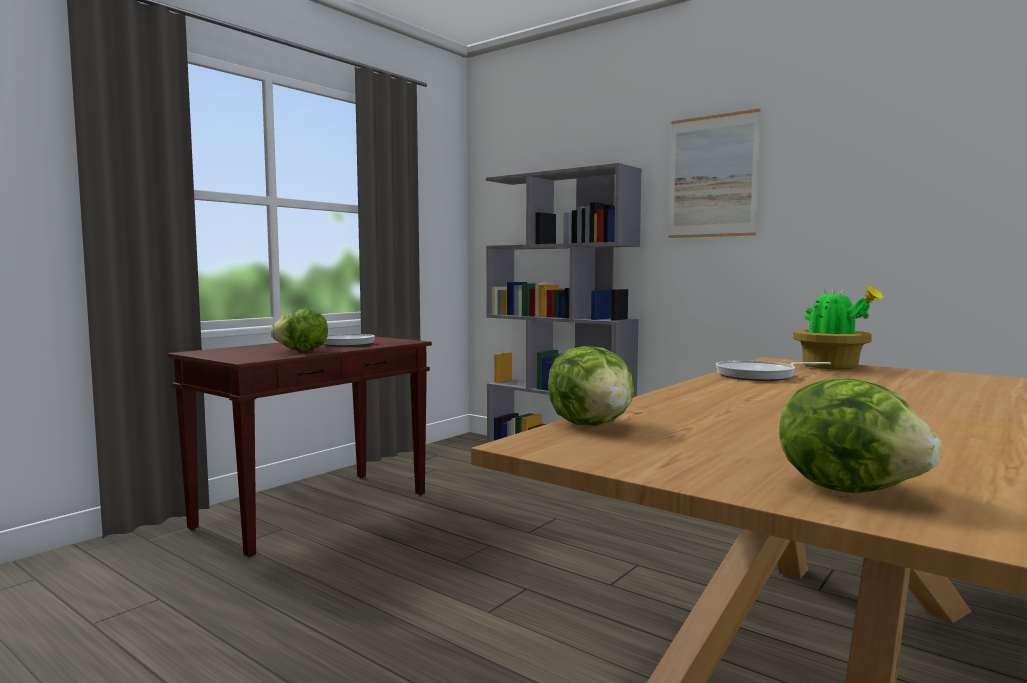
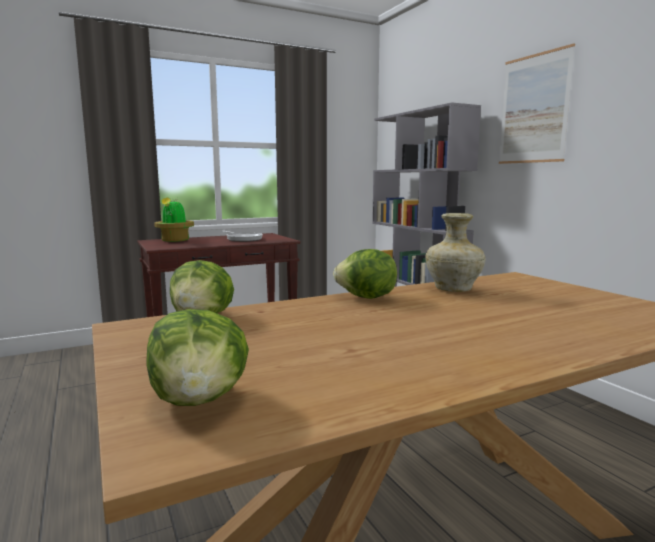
camera: 25 degrees right, 5 degrees up
(302, 351) = (203, 243): lettuce -> lettuce (367, 298)
(760, 375) = (453, 289): frying pan -> beige vase
(832, 367) = (547, 287): potted plant -> potted plant (175, 240)

